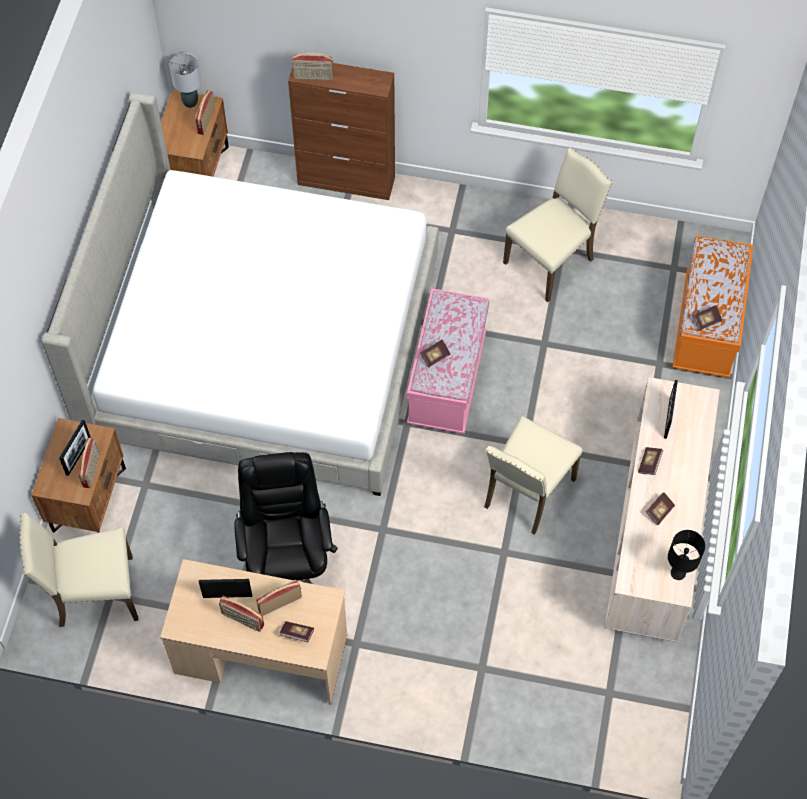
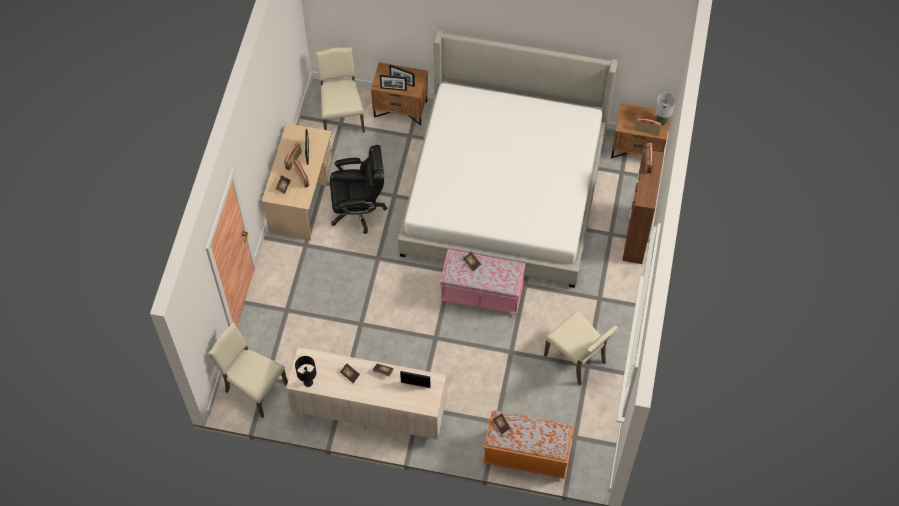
camera: 90 degrees right, 0 degrees up
(92, 469) = (393, 89): radio -> picture frame
(526, 493) = (400, 337): beige chair -> beige chair (254, 388)

